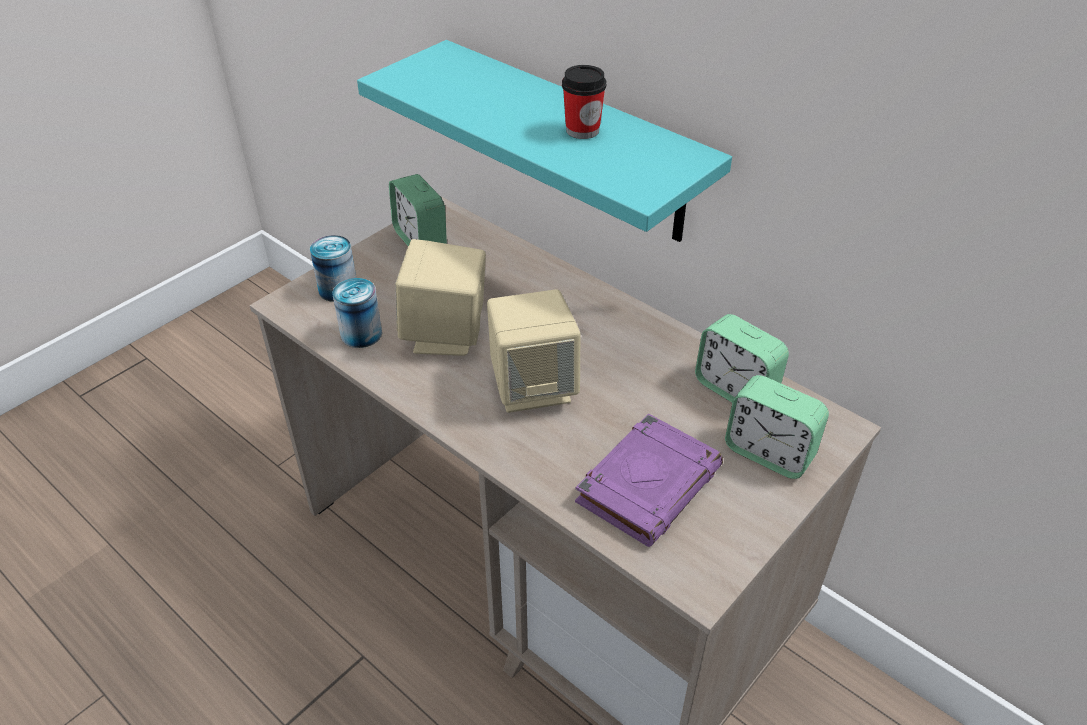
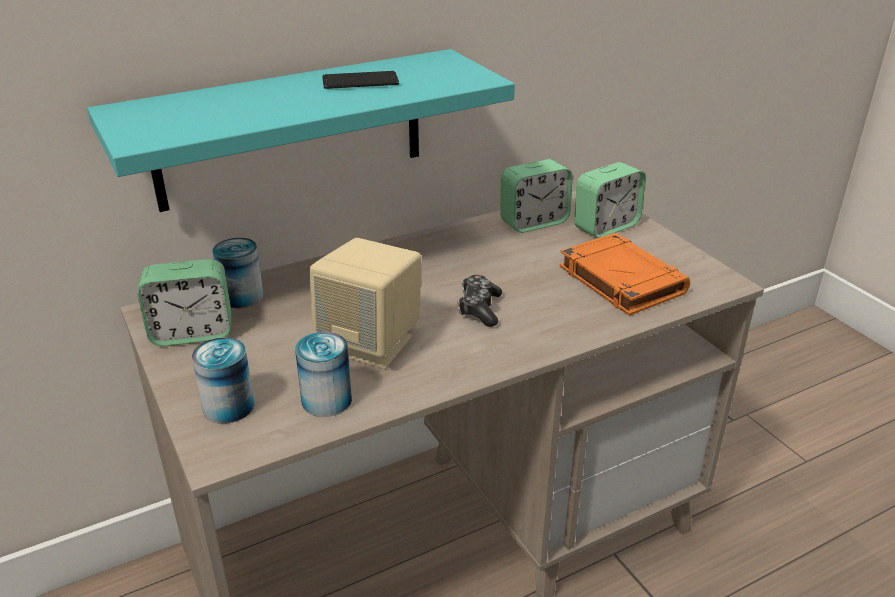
camera: 70 degrees left, 10 degrees down
(481, 245) = (242, 296): none -> can
(533, 387) = (479, 308): beige speaker -> game controller
(582, 130) = (360, 81): cup -> phone
(649, 484) = (620, 280): purple book -> orange book

